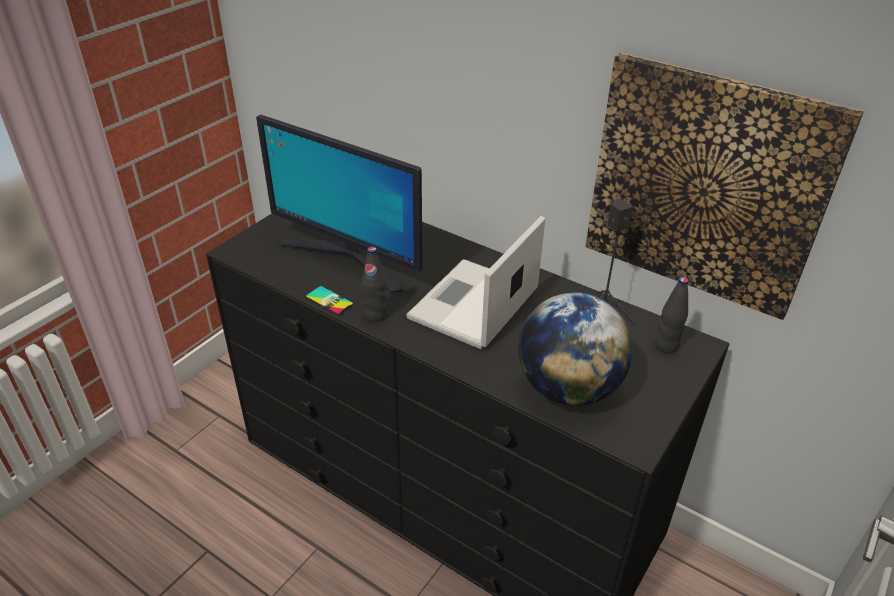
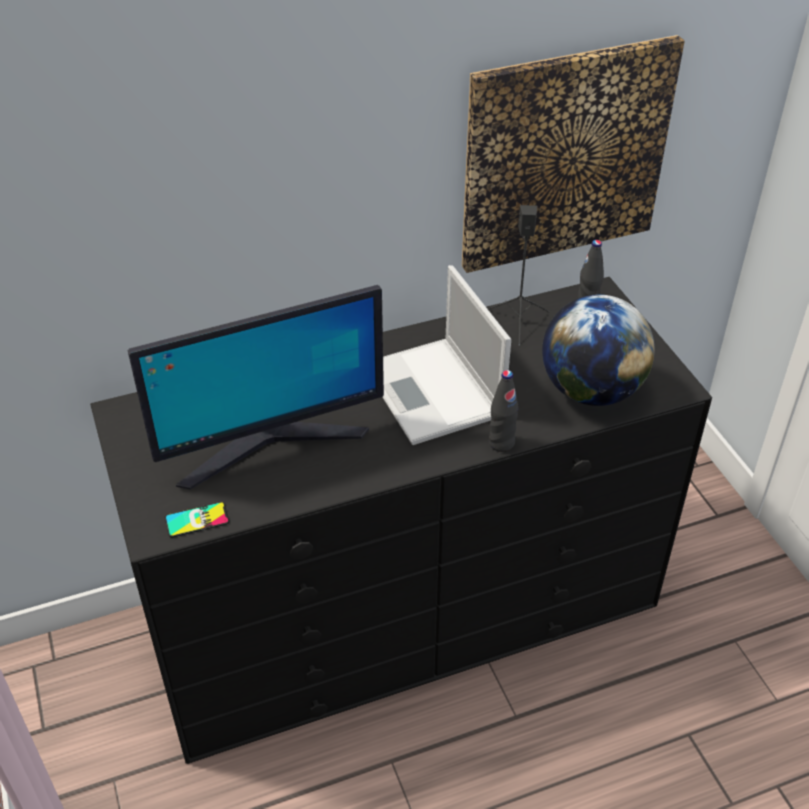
camera: 55 degrees left, 5 degrees up
(329, 300) = (330, 490): phone -> phone (197, 520)
(375, 315) = (387, 465): black bottle -> black bottle (501, 443)

